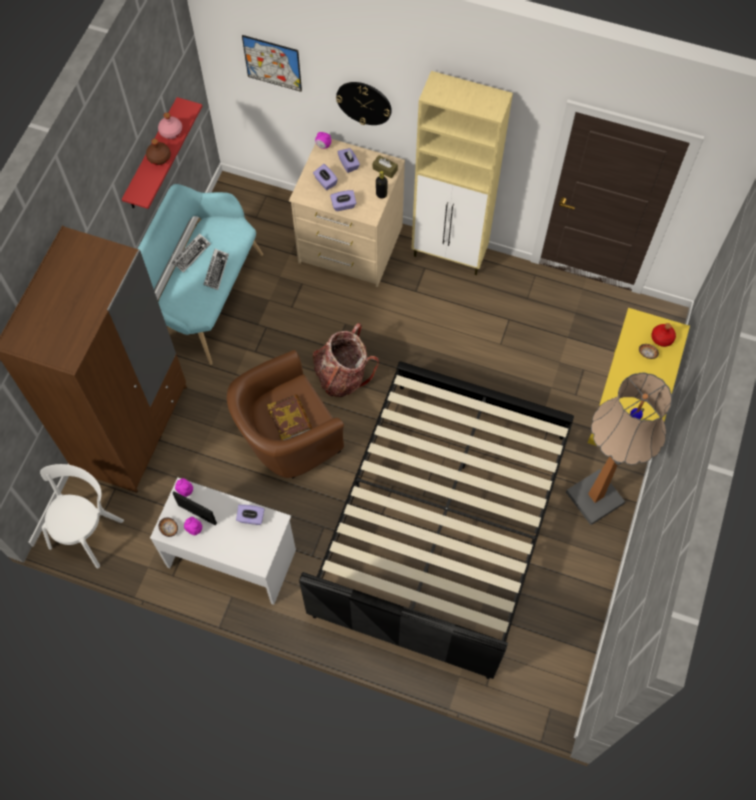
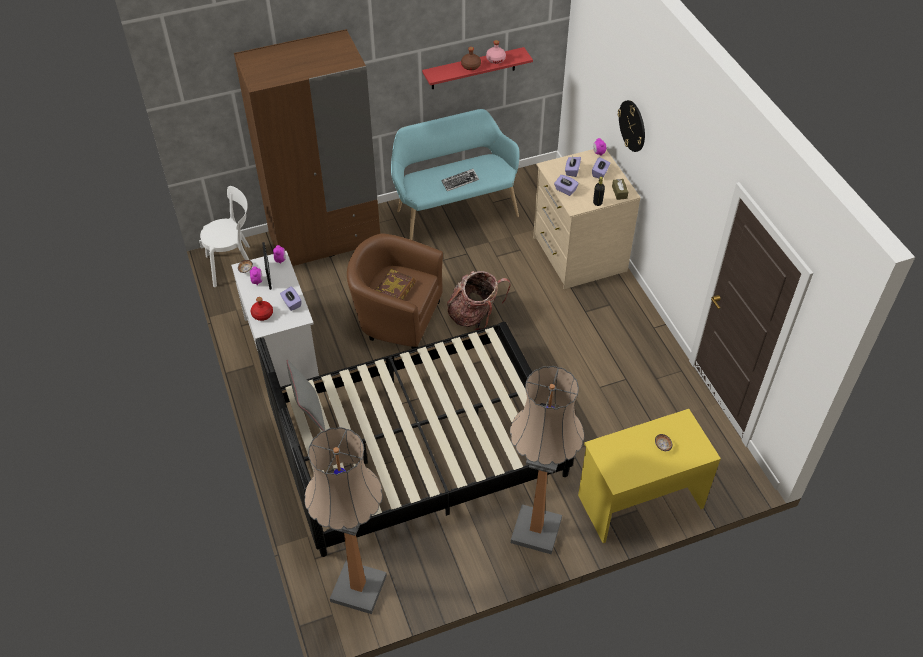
camera: 50 degrees right, 15 degrees down
(191, 254) = (458, 163): keyboard -> none
(272, 63) = (597, 61): picture -> none
(361, 588) = (309, 412): none -> grey pillow
(450, 255) = (637, 311): beige cabinet -> none
(542, 670) = (358, 588): none -> floor lamp
(662, 338) = (688, 446): red bottle -> red bottle (262, 314)

